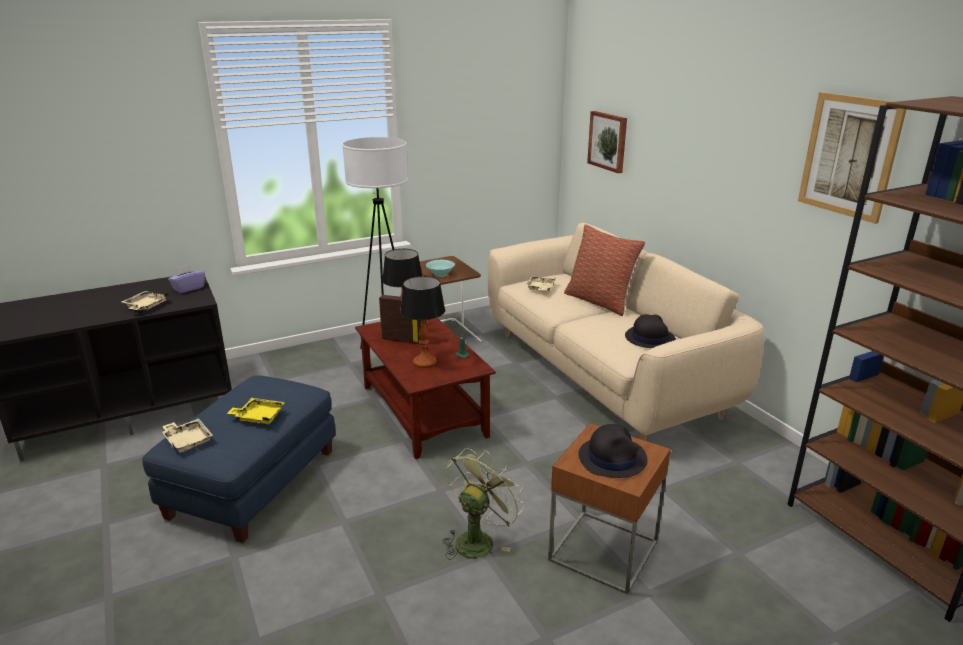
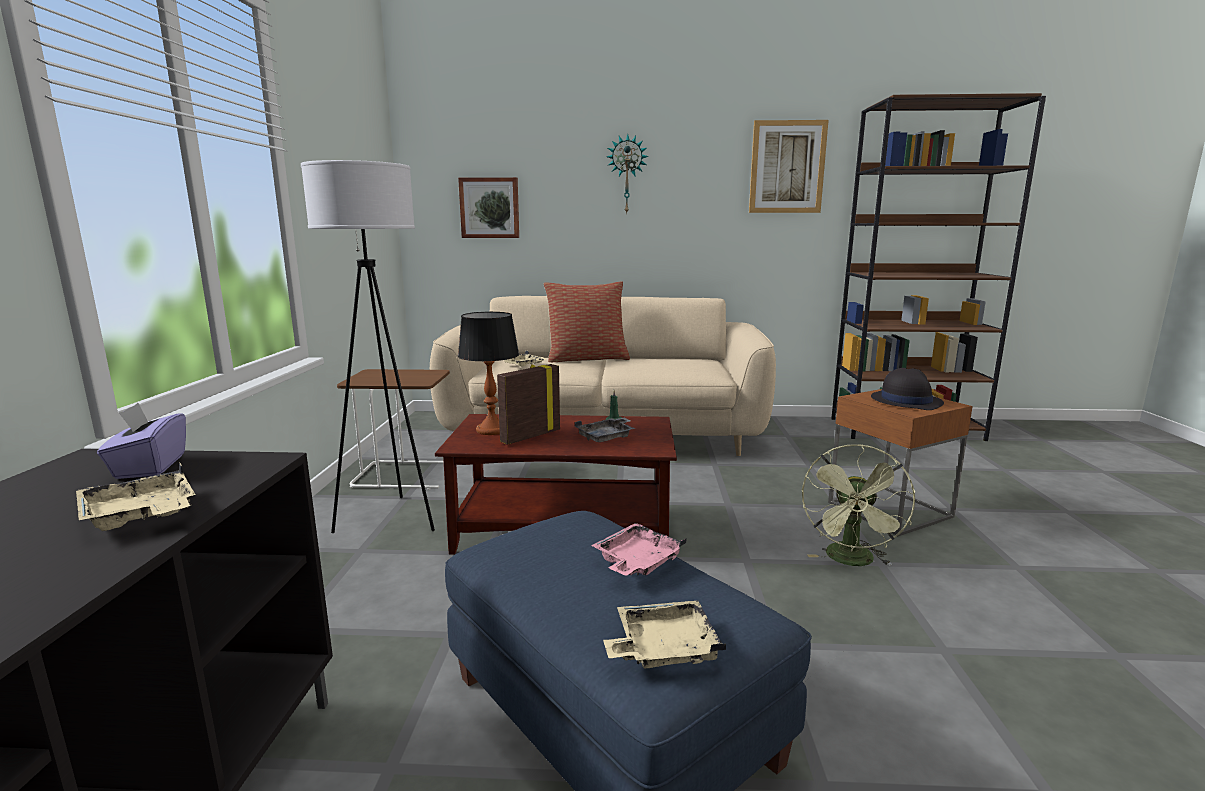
camera: 60 degrees left, 10 degrees down
(258, 417) = (637, 562): yellow tray -> pink tray
(424, 362) = (606, 437): table lamp -> grey tray
(440, 274) = (408, 380): turquoise bowl -> none
(478, 539) = (851, 561): green fan -> green fan turned 135 degrees counterclockwise
(649, 338) = (688, 360): black hat -> none
(700, 132) = (627, 174): none -> wall clock

